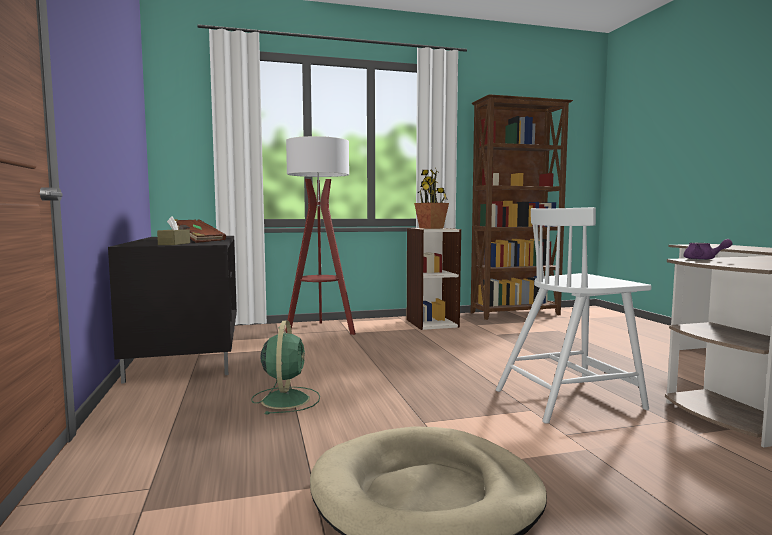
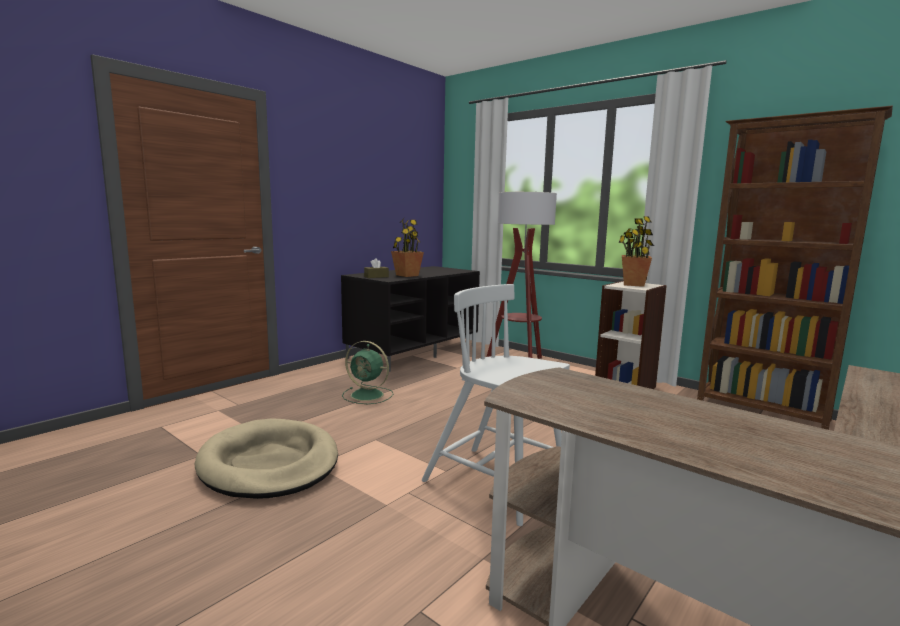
camera: 55 degrees right, 5 degrees up
(197, 241) = (407, 275): brown book -> potted plant
(286, 399) = (368, 395): green fan -> green fan turned 60 degrees clockwise
(703, 259) = (574, 379): purple teapot -> none

